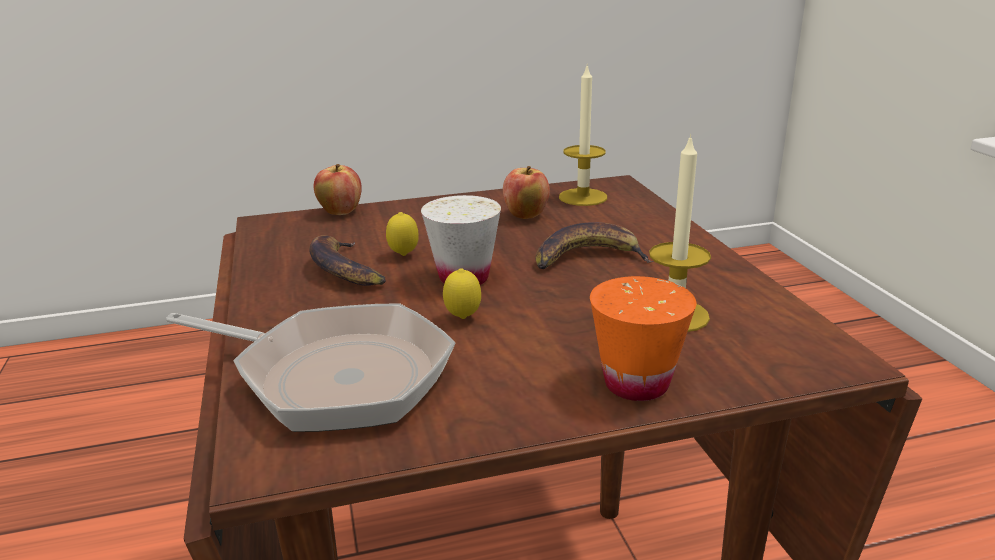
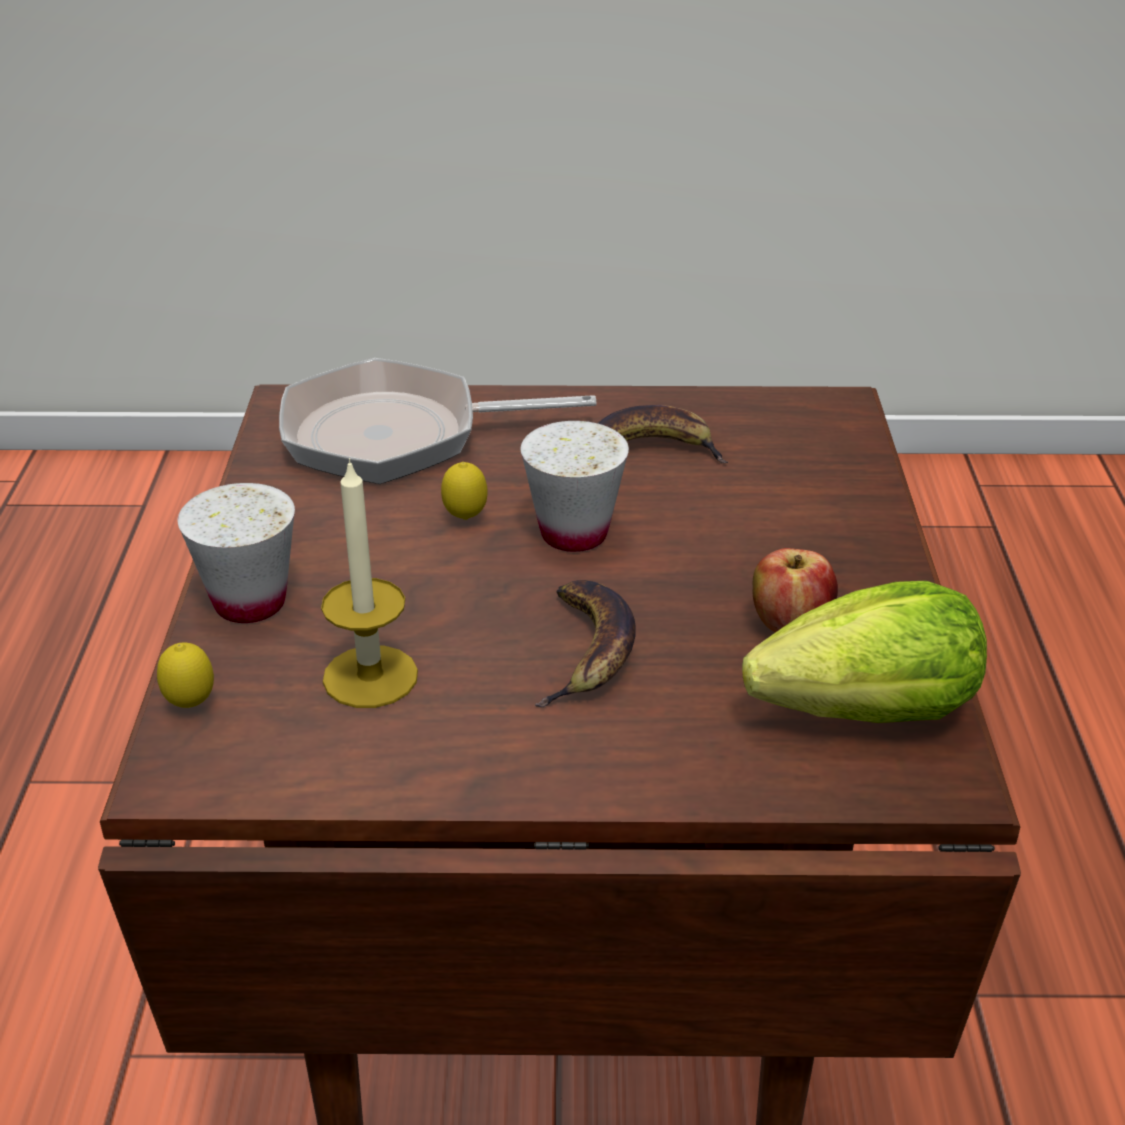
camera: 105 degrees right, 10 degrees up
(333, 375) = (397, 435): frying pan -> frying pan turned 45 degrees clockwise
(340, 212) = (863, 461): apple -> none
(404, 255) = (671, 498): lemon -> lemon (191, 705)
(583, 197) = (869, 714): candle -> lettuce
(636, 384) = (250, 603): orange cup -> white cup

